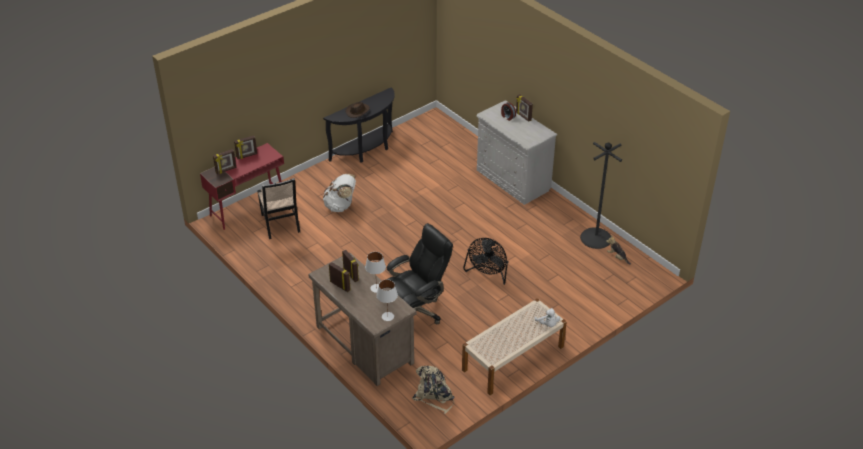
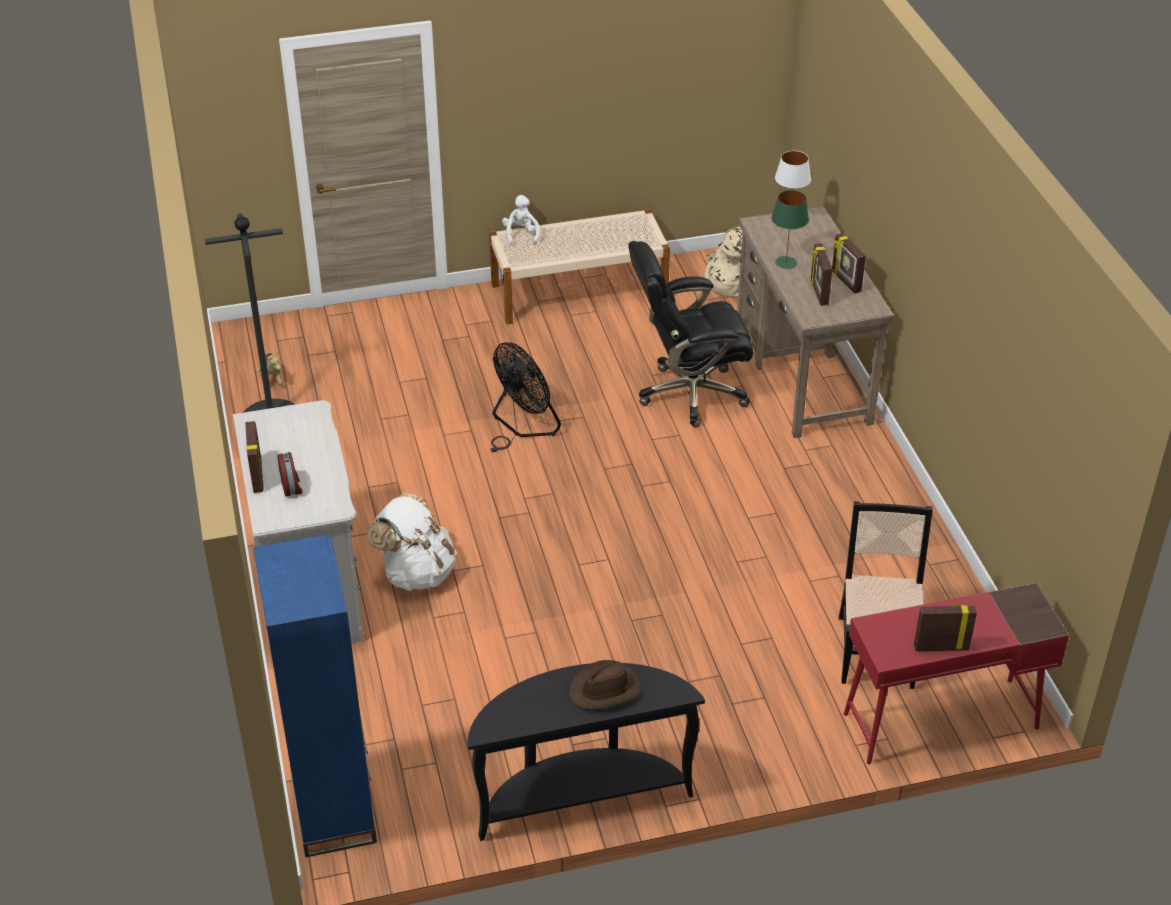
camera: 155 degrees left, 0 degrees up
(226, 170) = (1002, 621): picture frame -> none
(341, 206) = (722, 651): white backpack -> white backpack (417, 572)
(376, 288) = (786, 263): white table lamp -> green table lamp
(443, 125) = (334, 809): none -> blue bookcase

